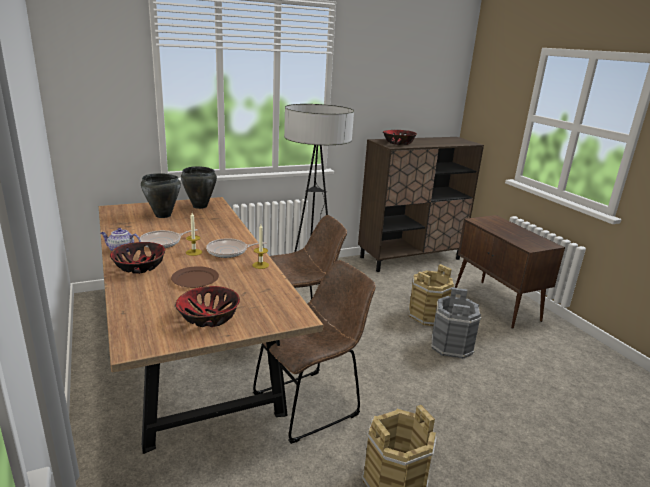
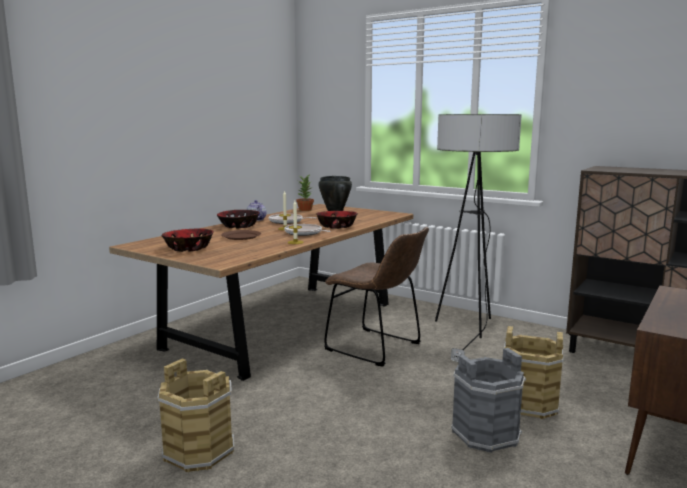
camera: 60 degrees right, 10 degrees down
(120, 219) = (305, 210): none -> potted plant
(199, 206) = (375, 214): black cooking pot -> none
(310, 403) = (271, 384): brown chair -> none
(398, 143) = (623, 169): bowl -> bowl (336, 226)

